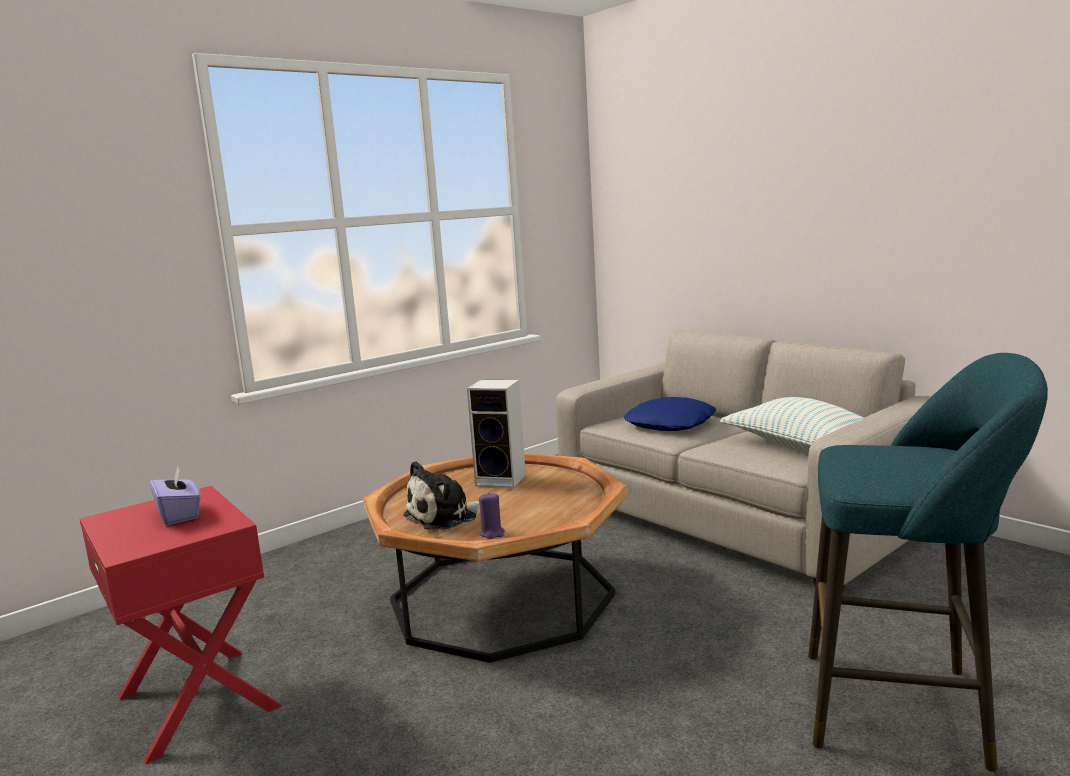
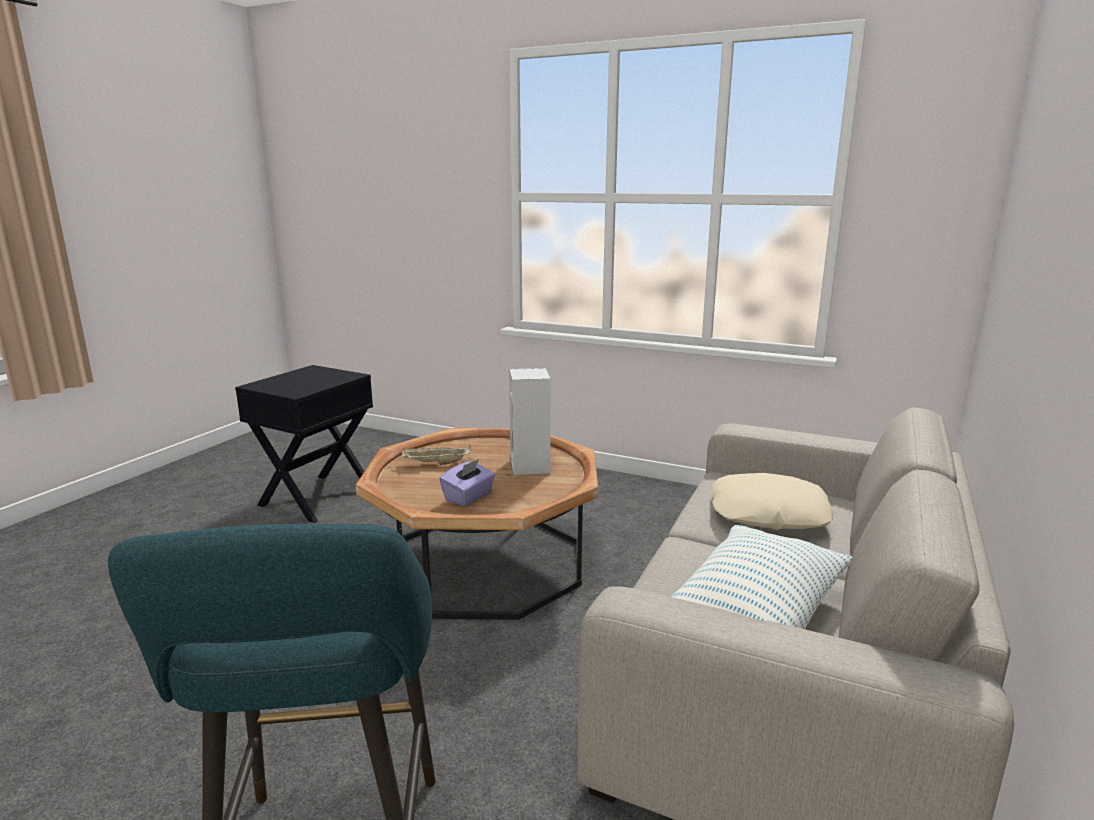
camera: 65 degrees right, 5 degrees up
(179, 515) = (314, 380): purple tissue box -> purple tissue box (469, 497)
(200, 700) = (319, 498): red side table -> black side table
(445, 516) = (436, 464): plush toy -> beige tray
(492, 533) = (404, 487): purple candle -> none
(671, 424) = (768, 514): blue pillow -> beige pillow

